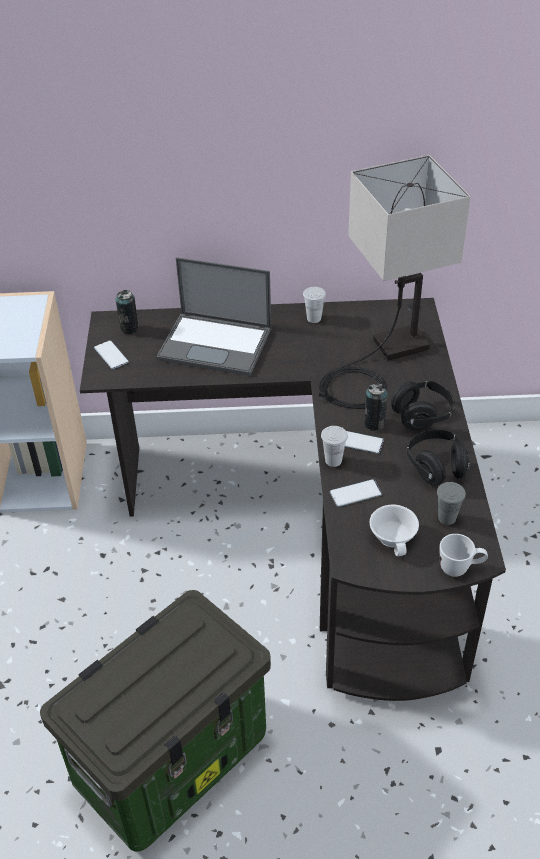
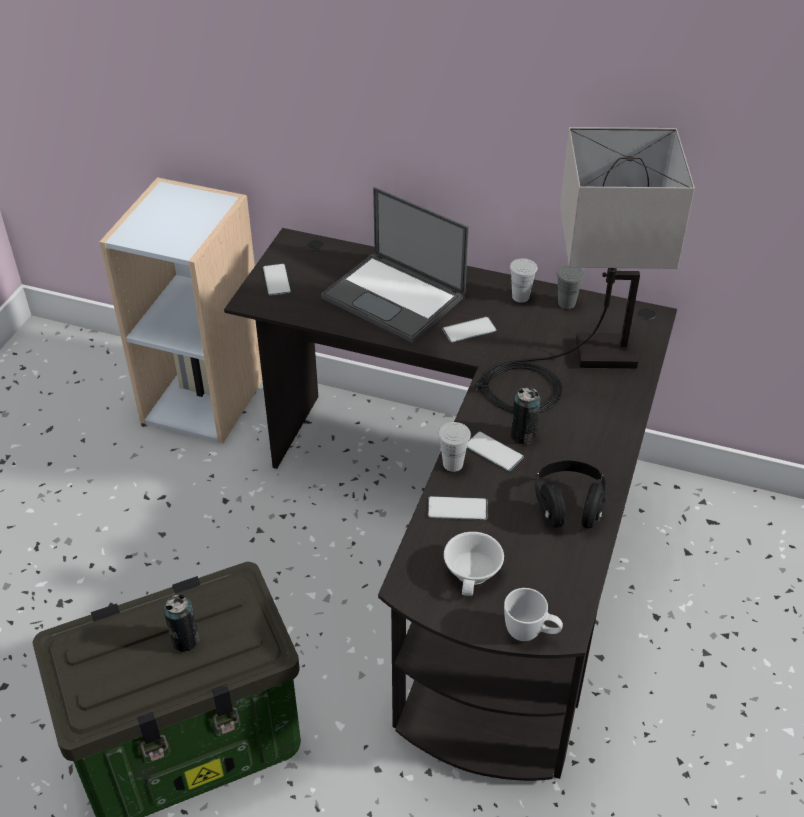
camera: 20 degrees right, 0 degrees up
(129, 328) = (311, 256): can -> can (185, 640)
(288, 354) = (469, 330): none -> phone
(422, 416) = (585, 443): black headphones -> none
(447, 518) = (548, 570): grey cup -> grey cup (566, 303)

